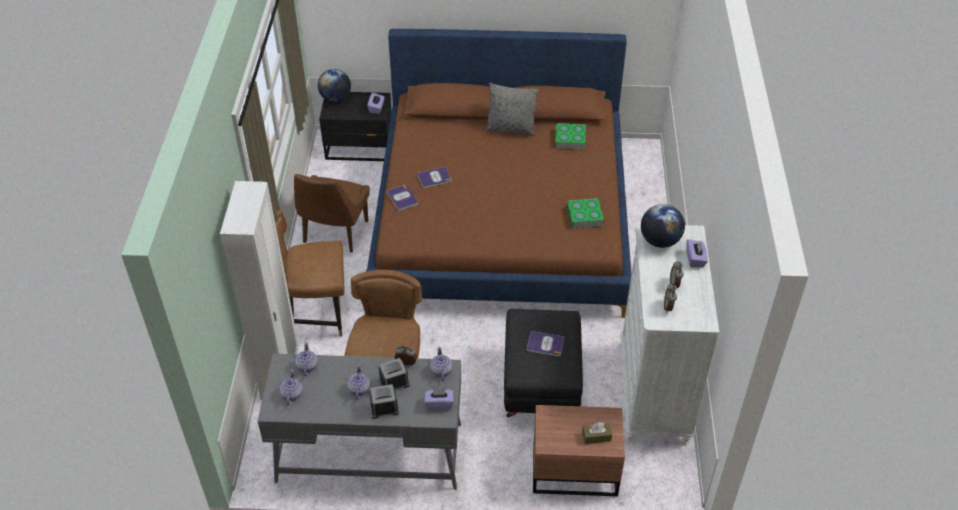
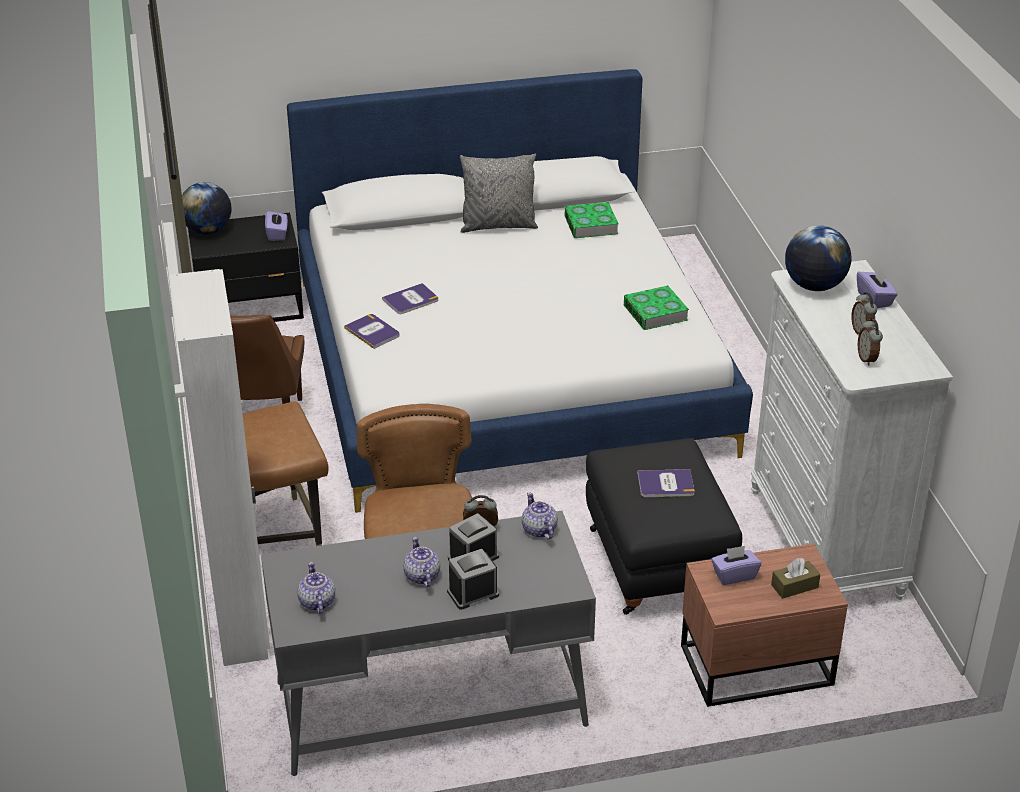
camera: 15 degrees left, 10 degrees down
(307, 367) = (325, 561): teapot -> none
(439, 404) = (556, 572): purple tissue box -> purple tissue box (734, 575)
(501, 219) = (507, 364): brown bed -> white bed

